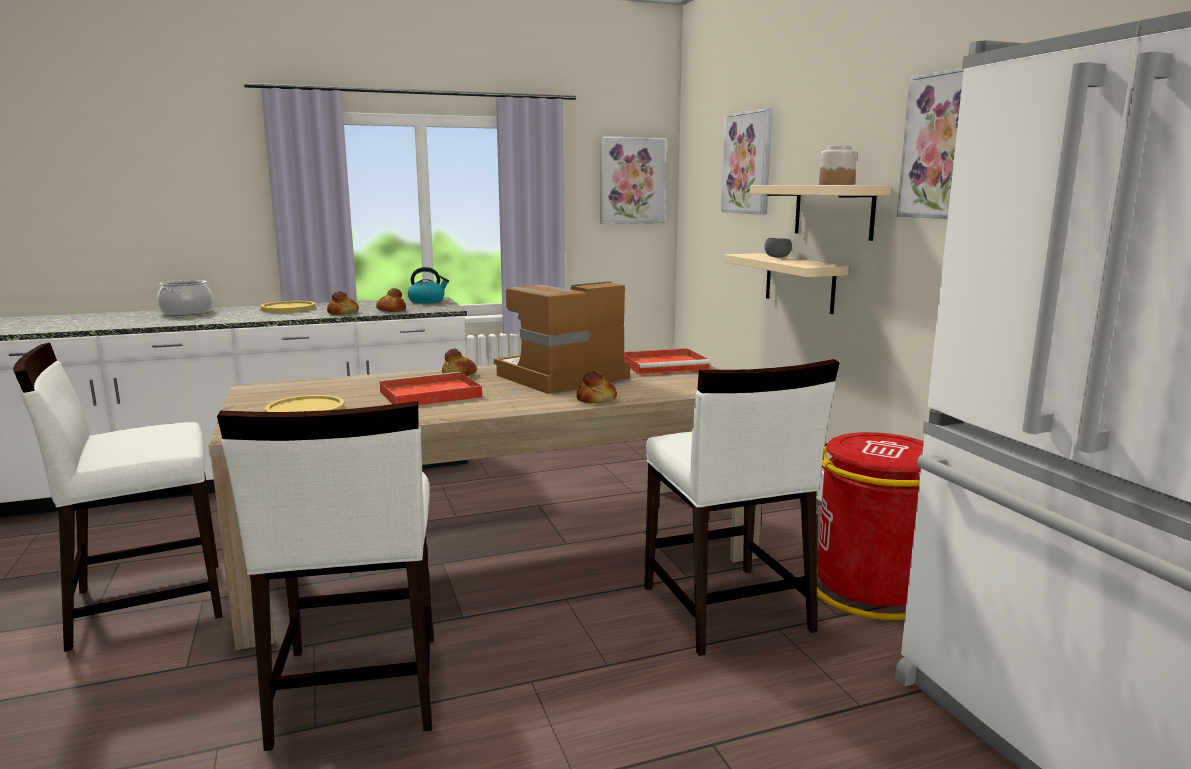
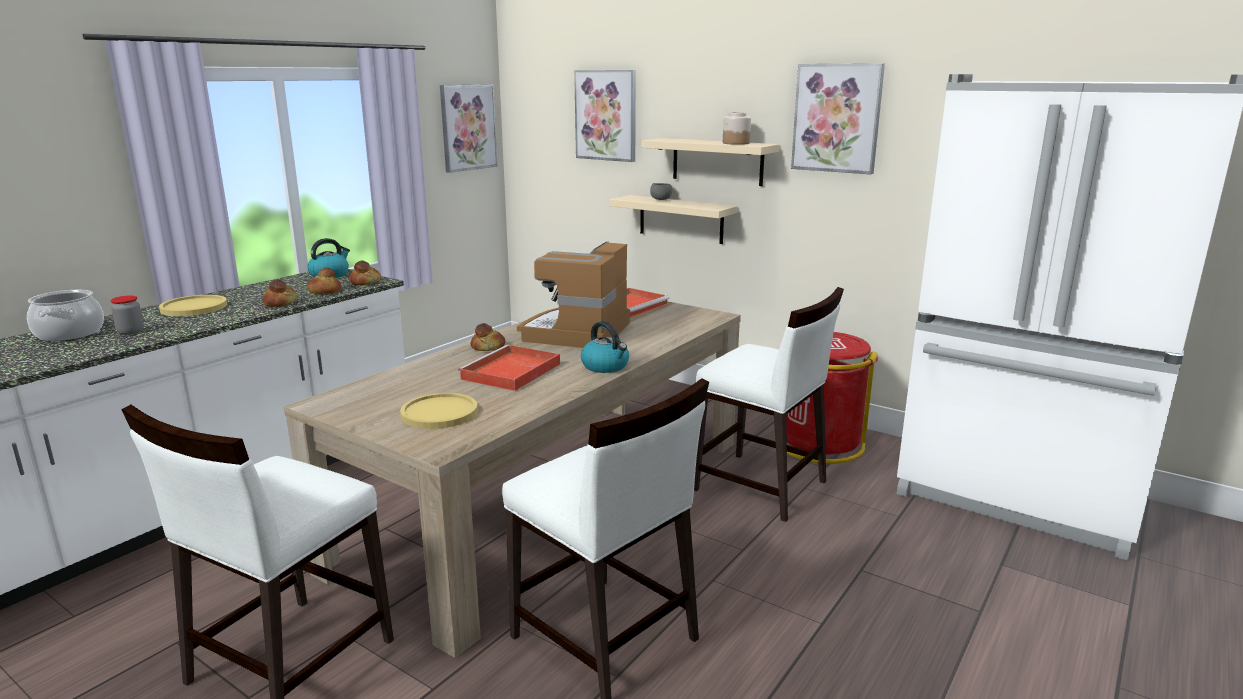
camera: 35 degrees left, 5 degrees up
(216, 316) = (130, 332): none -> jar
(516, 406) = (606, 366): none -> kettle
(596, 400) = (649, 347): bread -> bread (365, 282)

